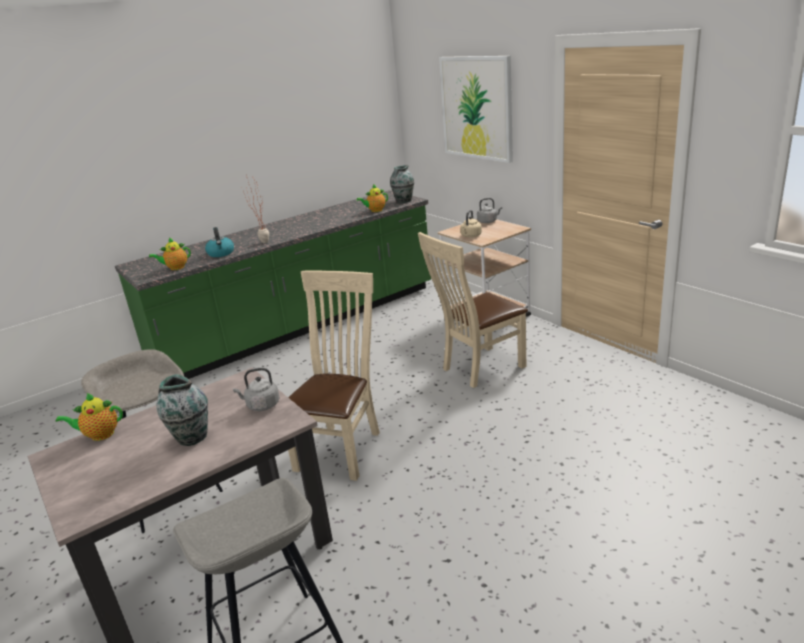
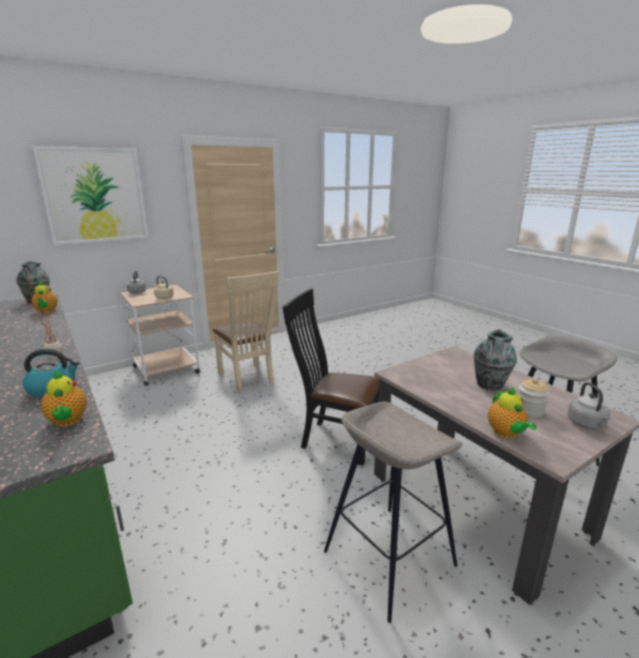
camera: 90 degrees left, 5 degrees down
(126, 456) = (529, 411): none -> jar
(261, 405) = (438, 363): grey kettle -> grey kettle (587, 424)
(342, 448) = (335, 439): beige chair -> black chair

